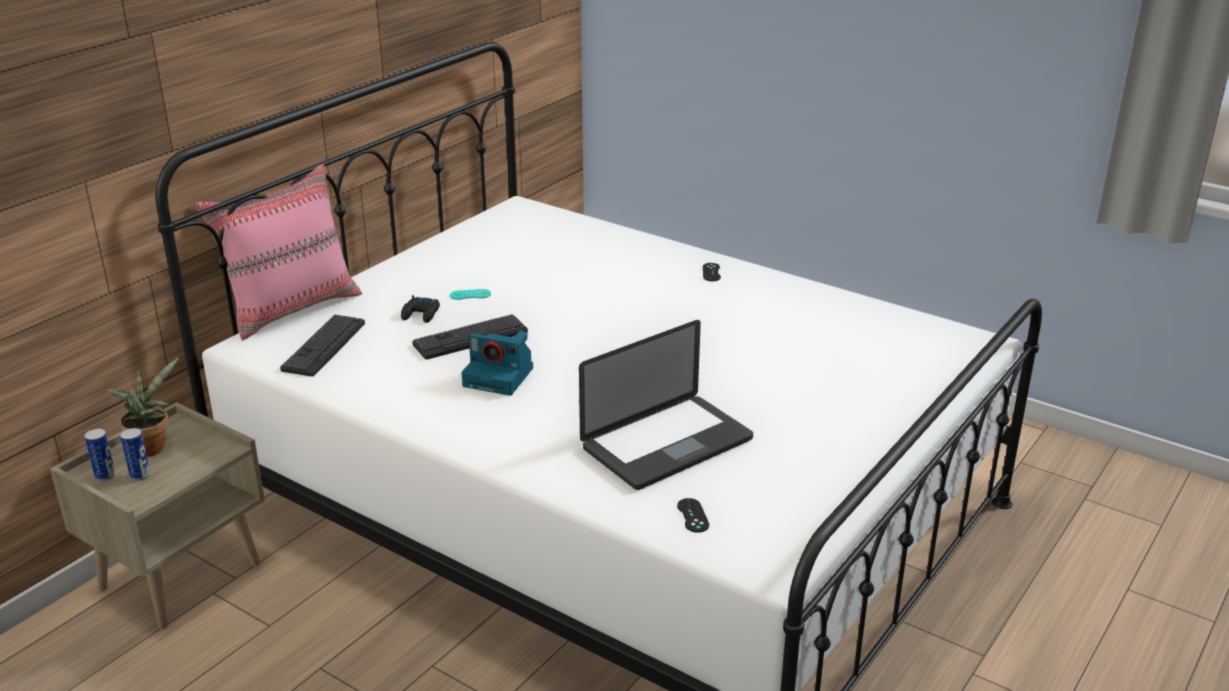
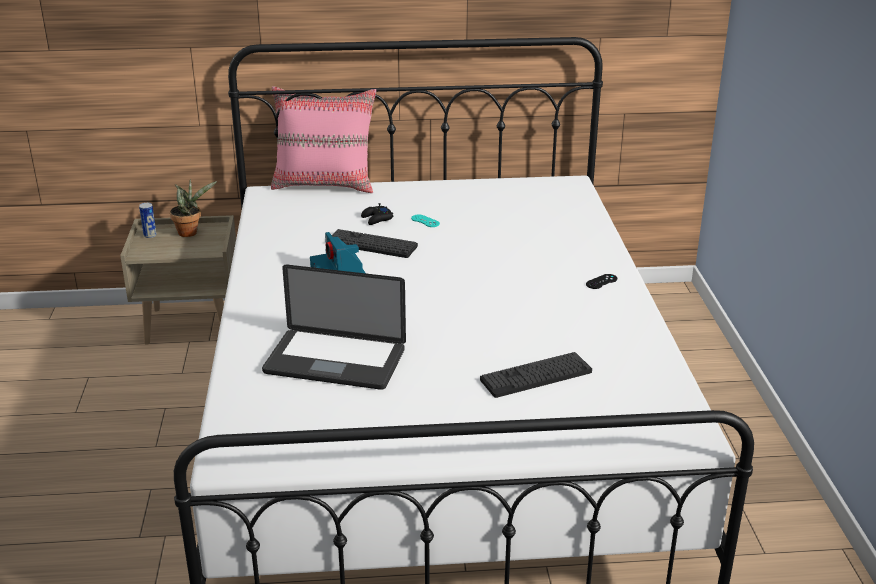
camera: 50 degrees right, 0 degrees up
(140, 475) = (161, 243): can -> none
(324, 346) = (297, 211): keyboard -> keyboard (536, 376)
(693, 515) = (259, 405): black game controller -> none

